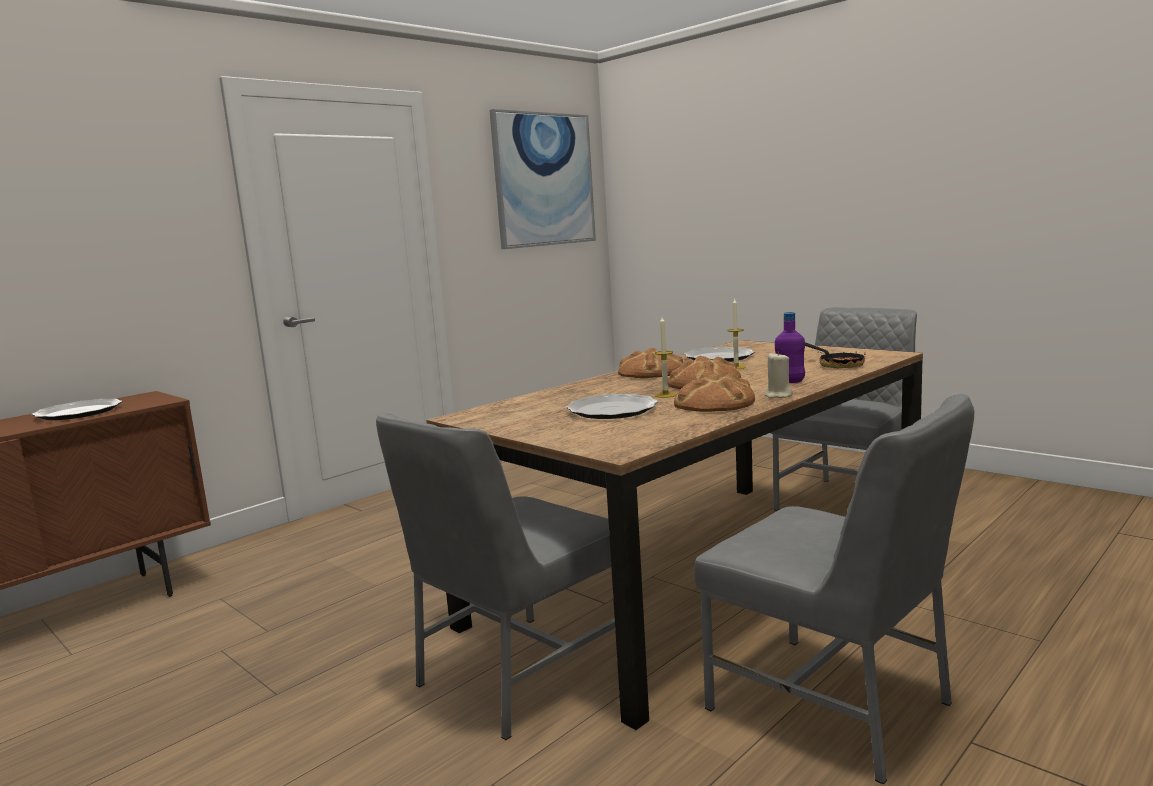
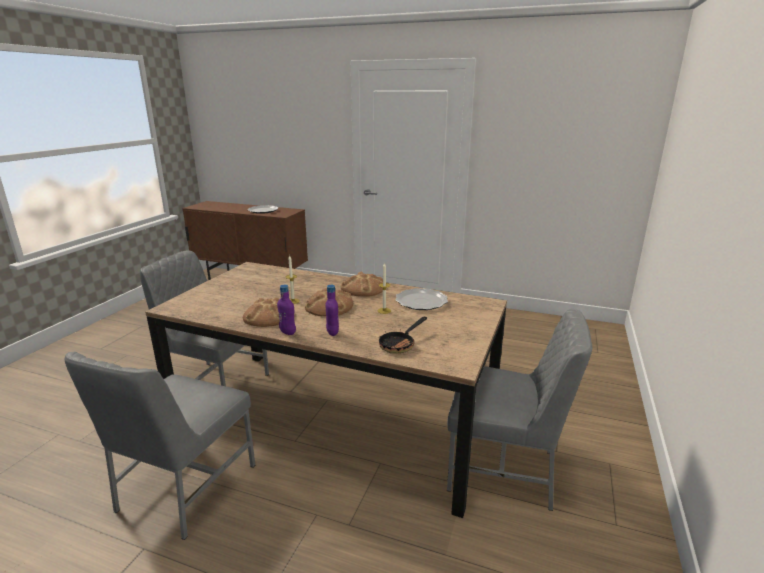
camera: 65 degrees right, 10 degrees up
(544, 180) = (584, 122): picture -> none
(613, 410) = (256, 294): plate -> none
(778, 395) = (288, 332): beige candle -> purple bottle

